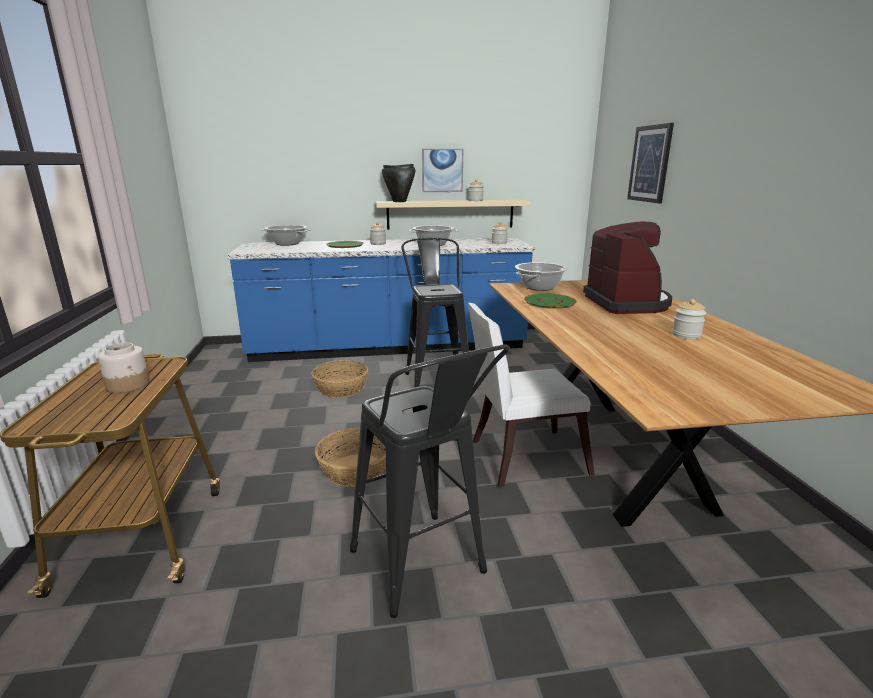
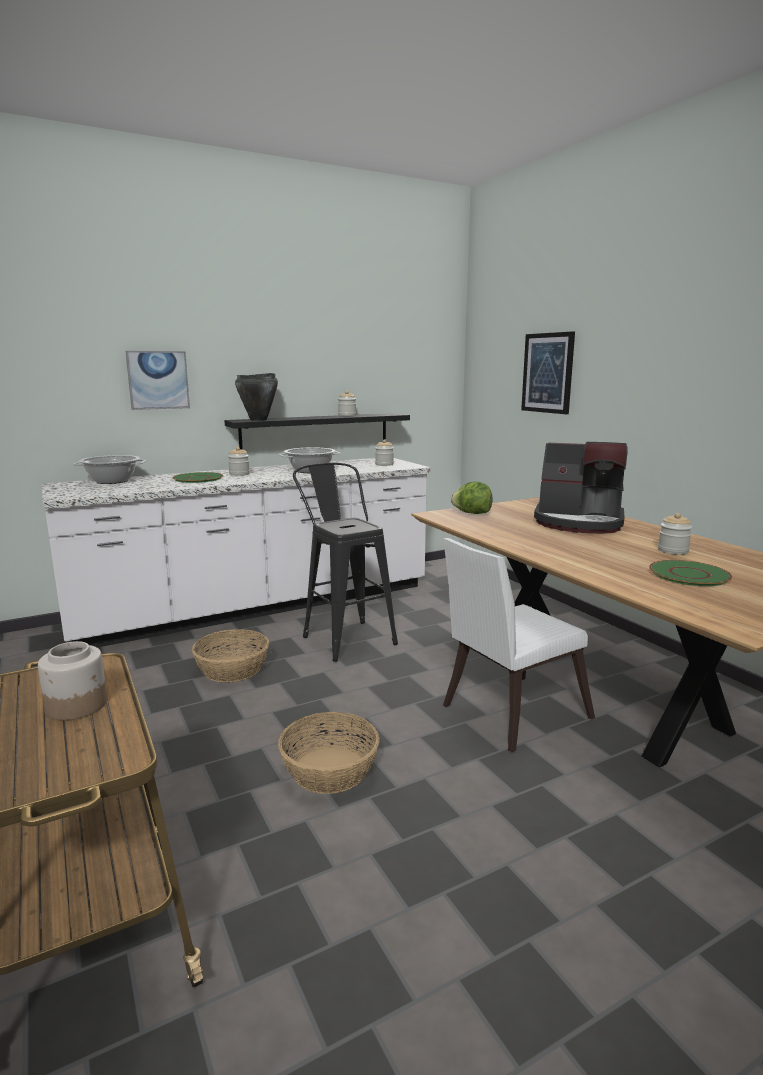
camera: 20 degrees left, 5 degrees down
(389, 348) = (257, 607): blue counter -> white counter
(423, 571) = (501, 872): black stool -> none
(442, 170) = (304, 380): picture -> picture (158, 380)
(450, 214) = (316, 433): beige shelf -> black shelf
(539, 287) = (472, 513): cooking pot -> lettuce
(550, 302) = (504, 529): green plate -> green plate (689, 575)
(627, 303) = (579, 523): coffee machine -> coffee machine turned 135 degrees clockwise

